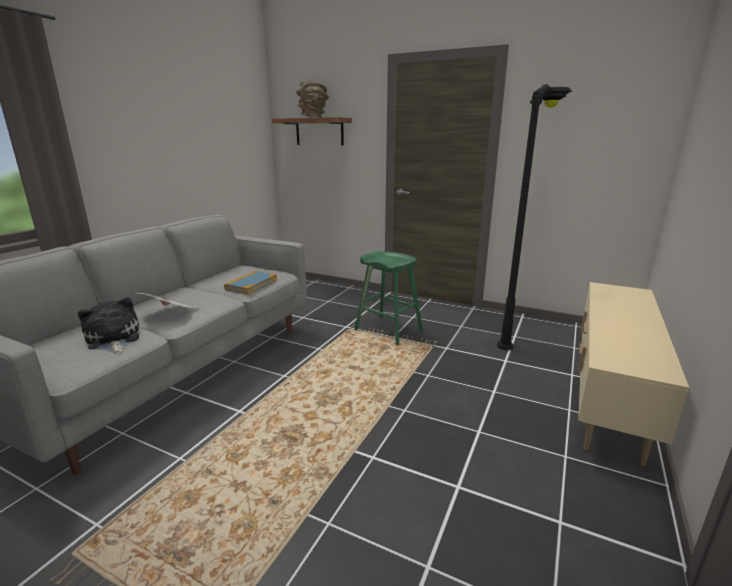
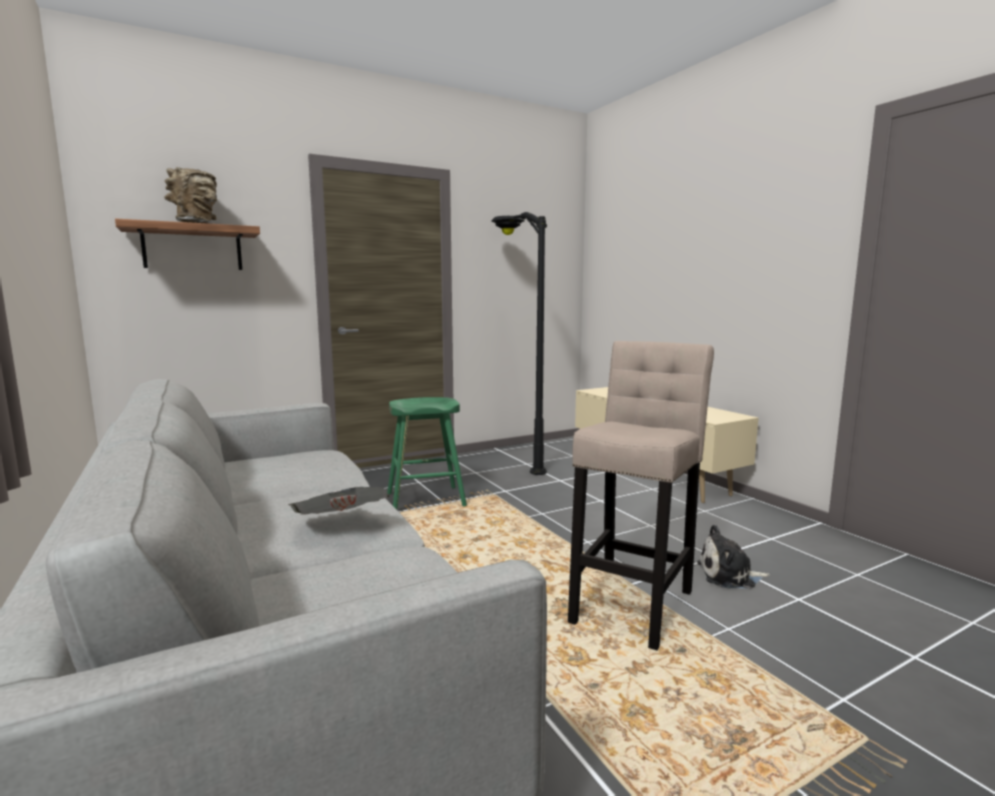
camera: 55 degrees left, 10 degrees down
(113, 339) = (378, 576): plush toy -> plush toy (729, 576)
(251, 284) = (327, 470): book -> none
(328, 460) = (634, 602): none -> beige stool

